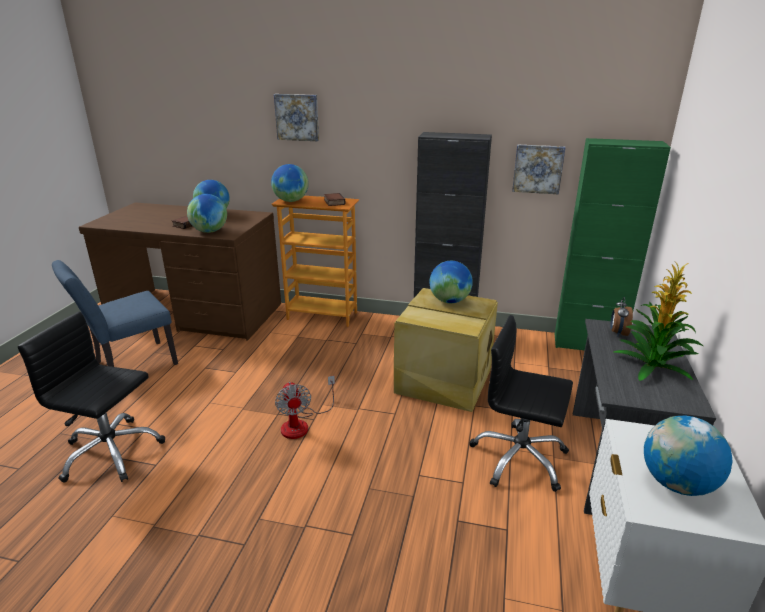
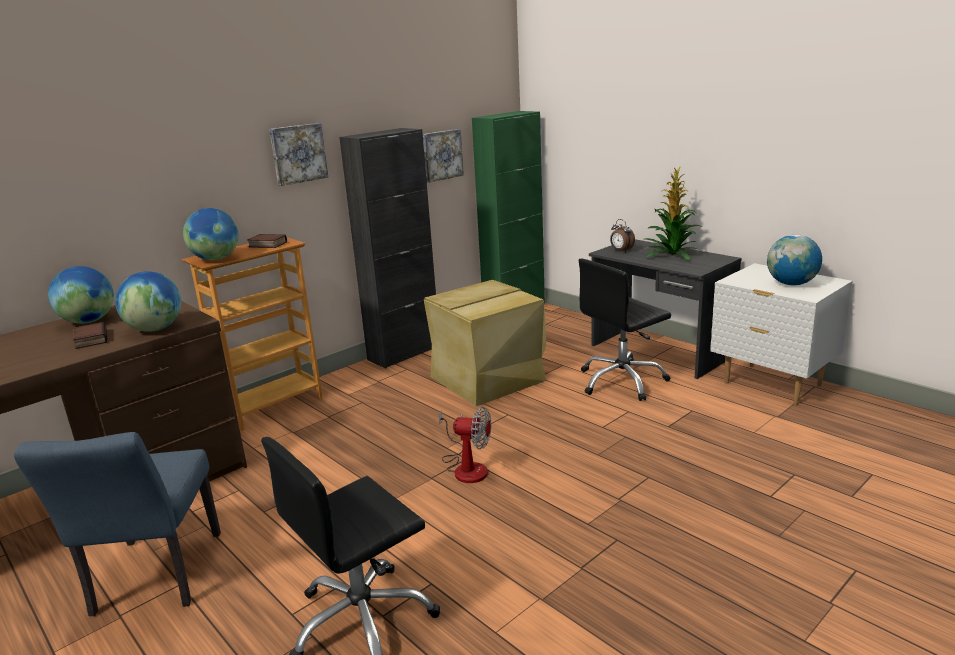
camera: 55 degrees left, 5 degrees down
(297, 117) = (182, 146): picture -> picture (298, 153)
(449, 301) = (470, 293): globe -> none

